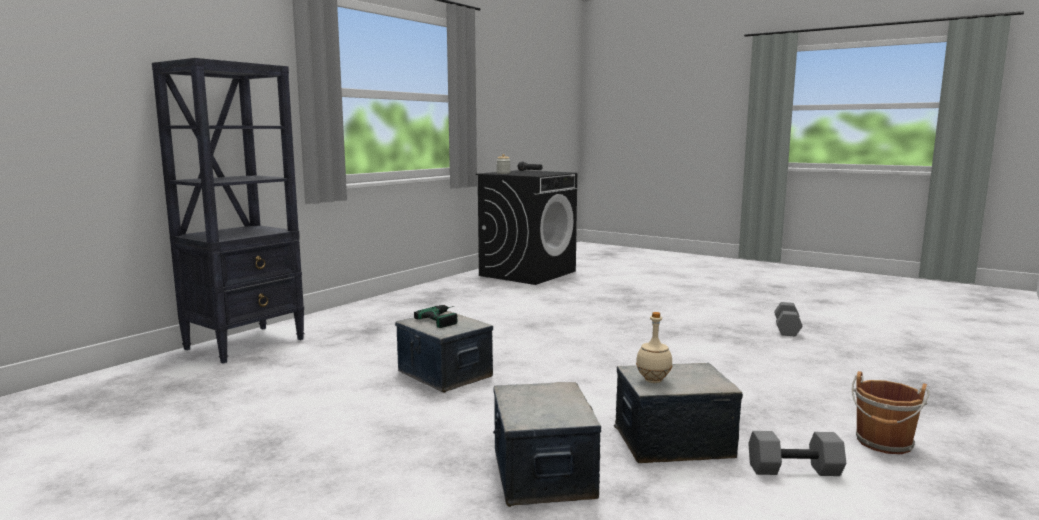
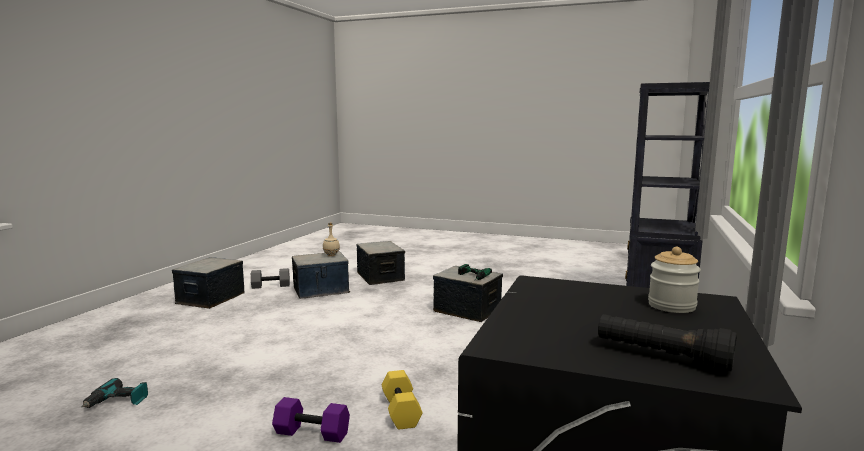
camera: 165 degrees right, 0 degrees up
(571, 310) = (402, 411): none -> yellow dumbbell
(630, 307) = (311, 434): none -> purple dumbbell
(787, 329) = (117, 402): grey dumbbell -> power drill
(884, 444) = (210, 298): brown bucket -> storage box

